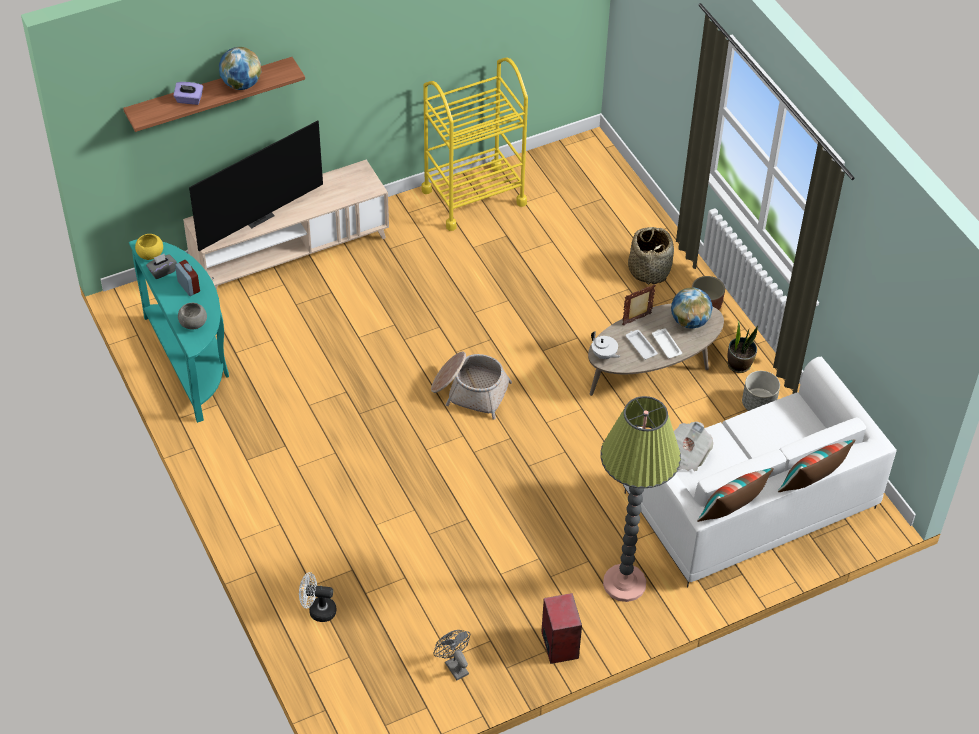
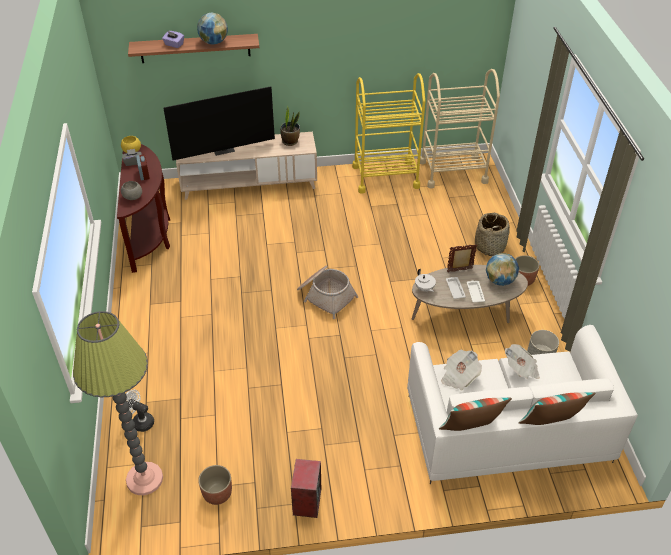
camera: 20 degrees right, 5 degrees down
(191, 362) = (150, 234): turquoise console table -> brown console table
(454, 665) = (217, 494): grey fan -> planter
(561, 168) = (453, 172): none -> beige cart
(624, 583) = (380, 466): floor lamp -> floor lamp (144, 479)
(739, 364) = (534, 325): potted plant -> potted plant (290, 141)
(752, 428) = (521, 369): none -> newspaper

